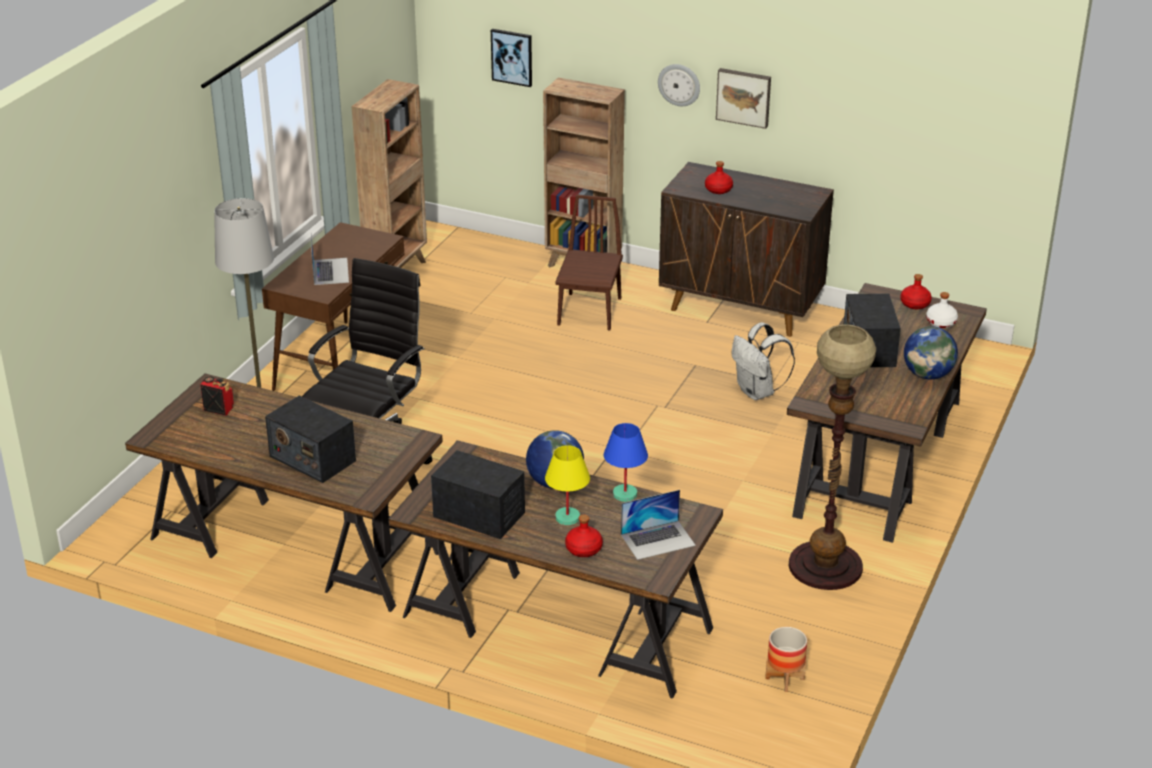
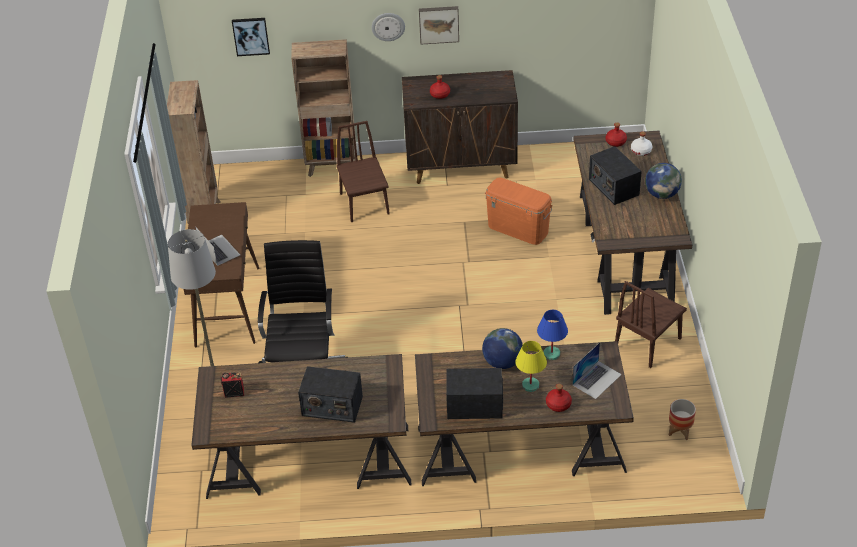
camera: 25 degrees left, 10 degrees up
(758, 392) = (518, 229): white backpack -> orange storage box
(825, 566) = (647, 342): floor lamp -> brown chair

